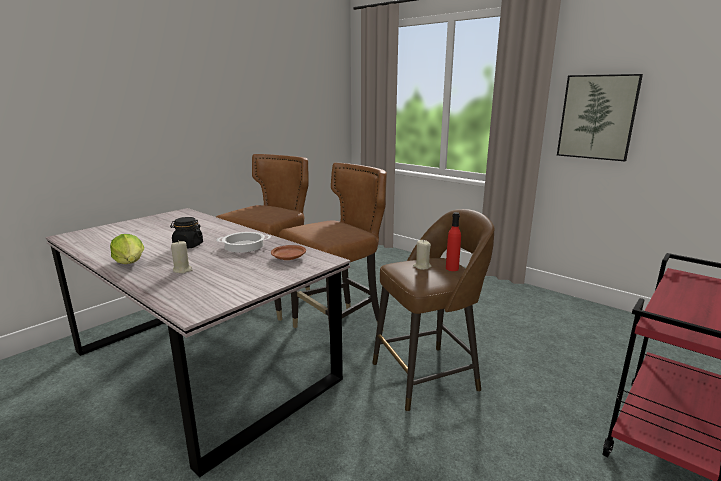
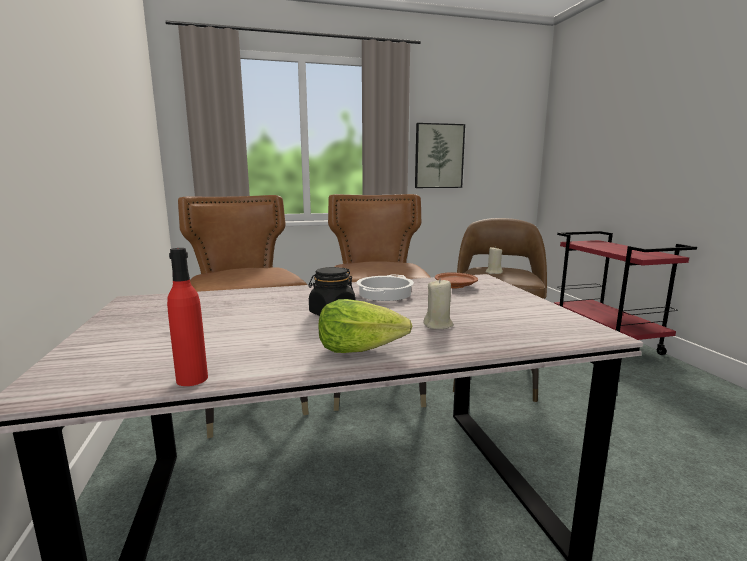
camera: 55 degrees left, 5 degrees down
(452, 268) = (507, 268): red bottle -> red bottle (192, 379)

